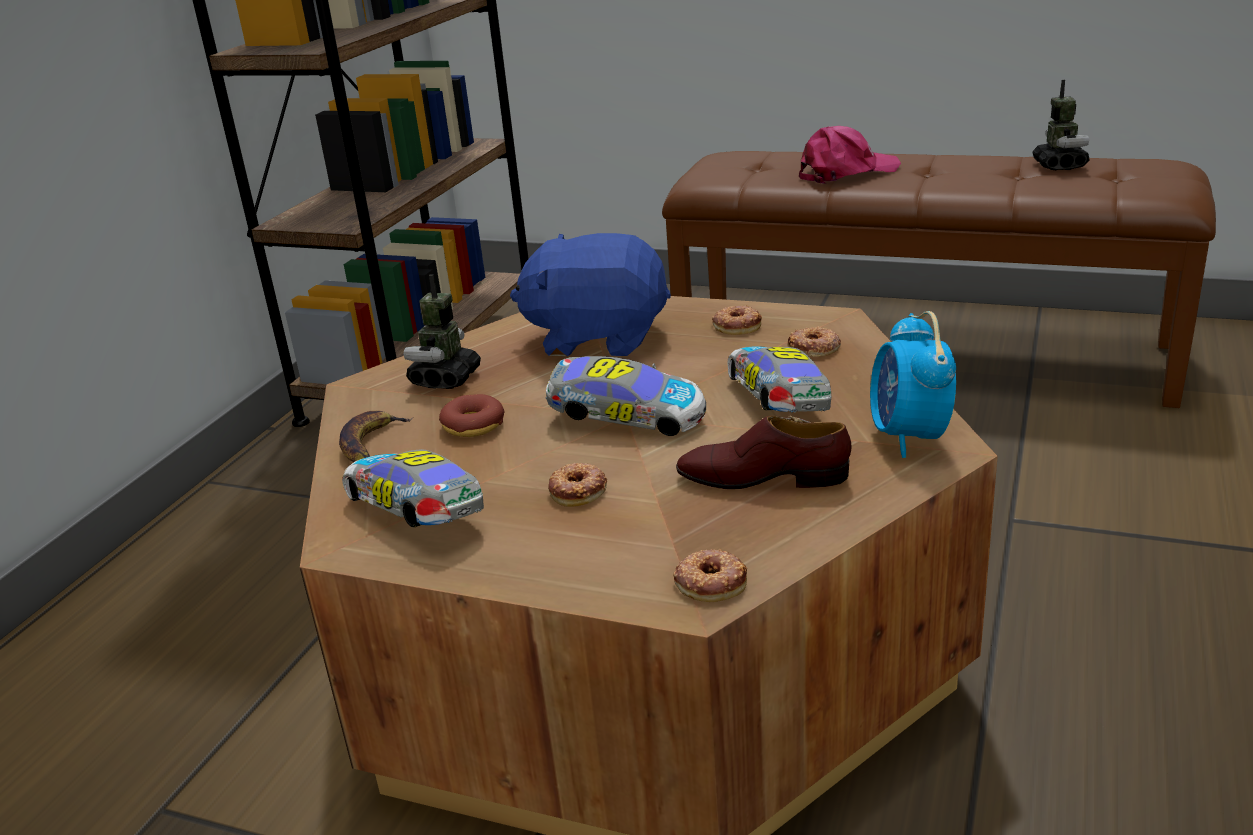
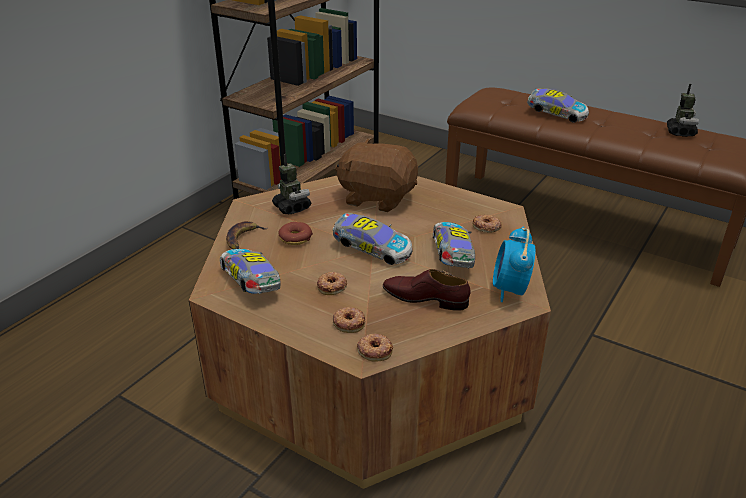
camera: 10 degrees right, 5 degrees up
(445, 379) = (292, 207): toy robot -> toy robot turned 120 degrees clockwise
(598, 338) = (377, 198): blue plush toy -> brown plush toy
(737, 325) = (452, 204): donut -> donut (349, 322)
(846, 172) = (555, 115): pink cap -> toy car

